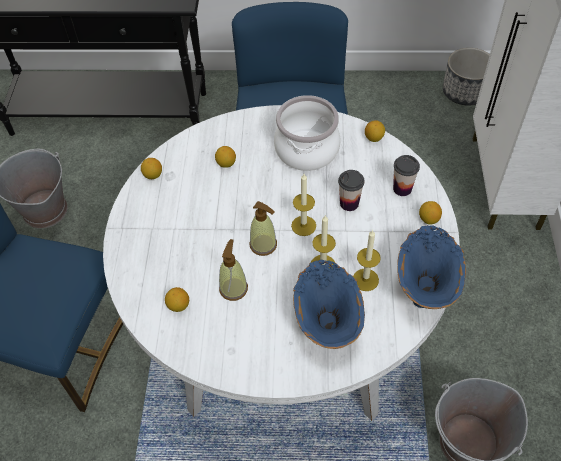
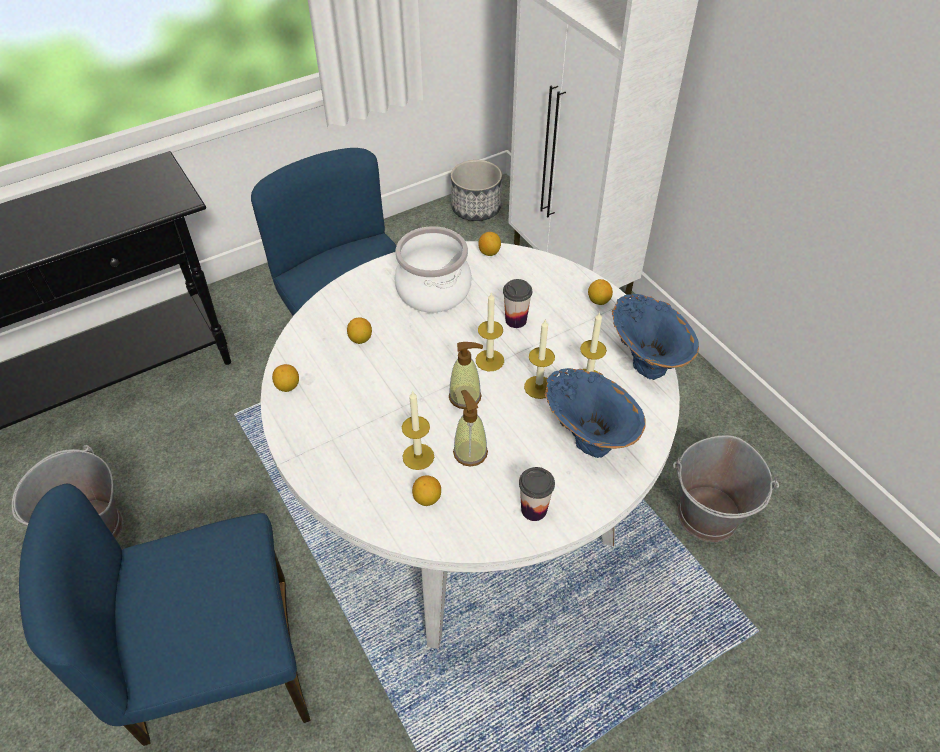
camera: 35 degrees left, 5 degrees down
(196, 272) = (418, 456): none -> candle
(402, 189) = (553, 285): cup -> cup (534, 509)

